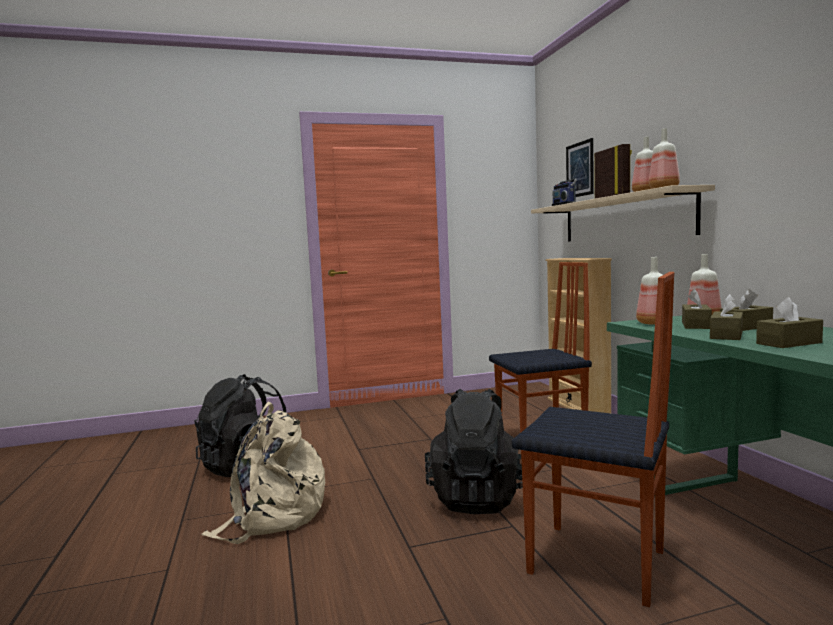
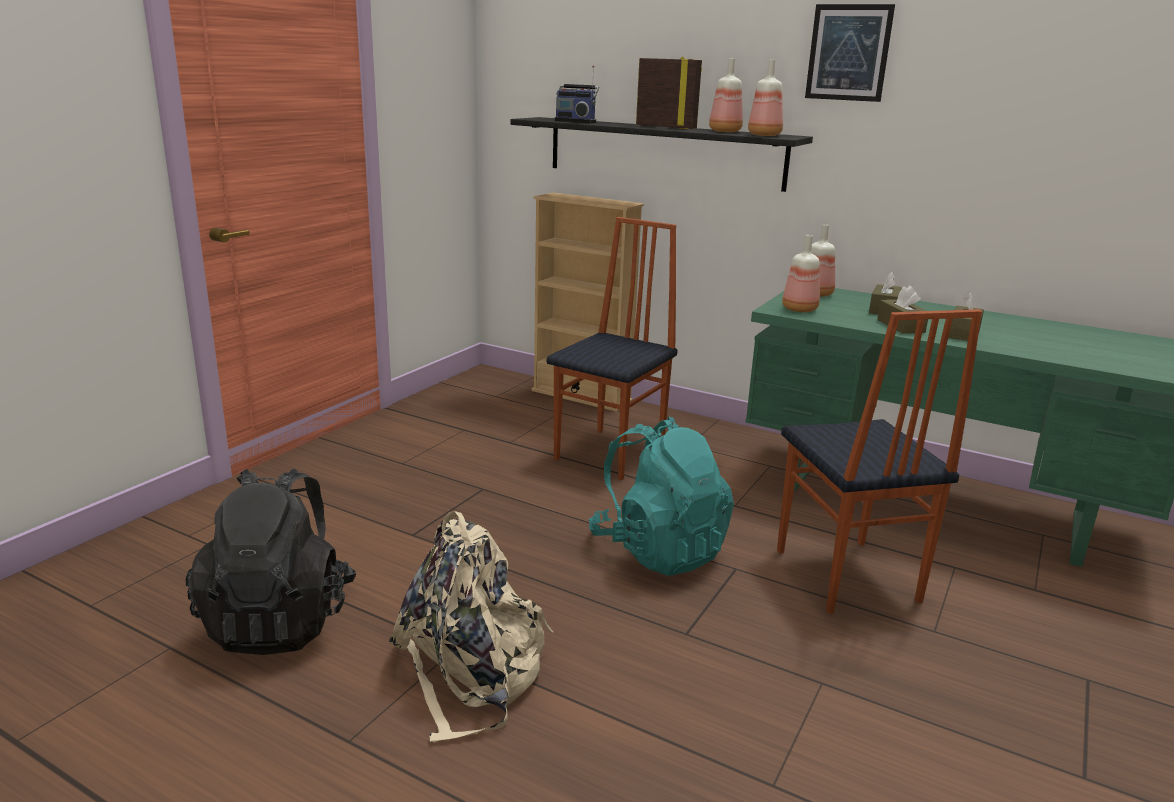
camera: 45 degrees left, 15 degrees up
(477, 497) = (658, 550): black backpack -> turquoise backpack
(580, 169) = (581, 65): picture -> picture (848, 53)
(597, 564) = (844, 576): chair -> chair turned 90 degrees clockwise
(623, 219) = (663, 152): beige shelf -> black shelf
(696, 325) = (841, 310): brown tissue box -> none

